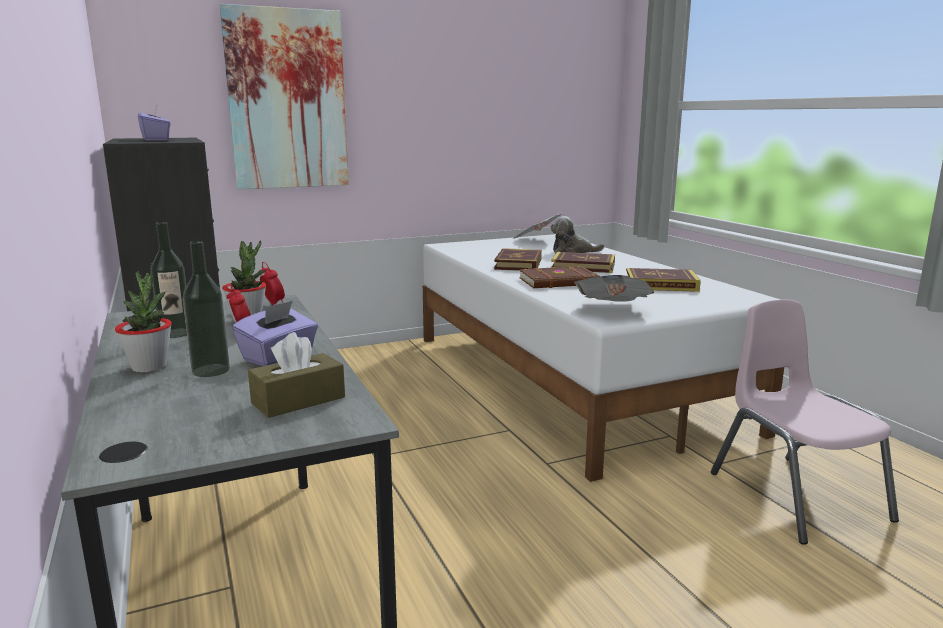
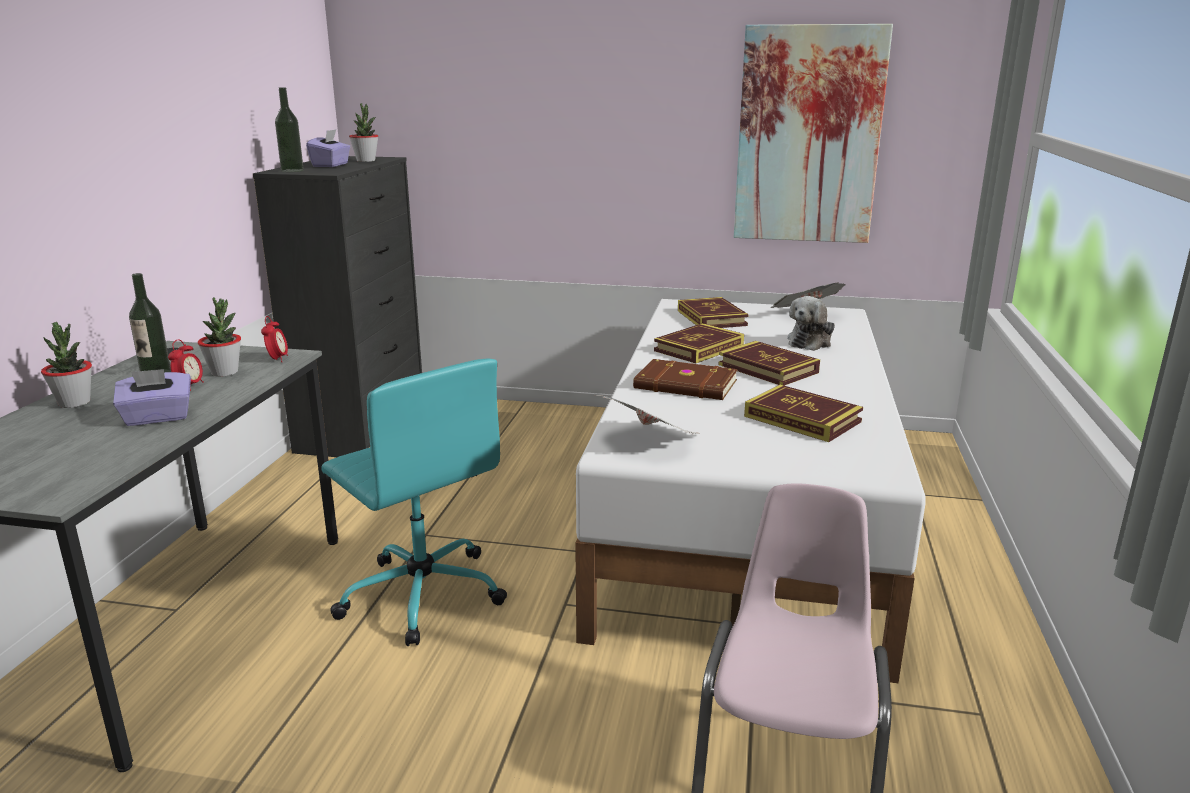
camera: 35 degrees right, 5 degrees up
(173, 138) = (366, 161): none -> potted plant
(210, 370) = (94, 418): bottle -> bottle (292, 170)
(287, 100) = (512, 116): picture -> picture (808, 136)
(298, 400) = (73, 465): brown tissue box -> none
(437, 493) = (422, 593): none -> turquoise office chair
(485, 249) = (711, 318): none -> book
(573, 251) = (811, 342): plush toy -> plush toy turned 90 degrees counterclockwise

